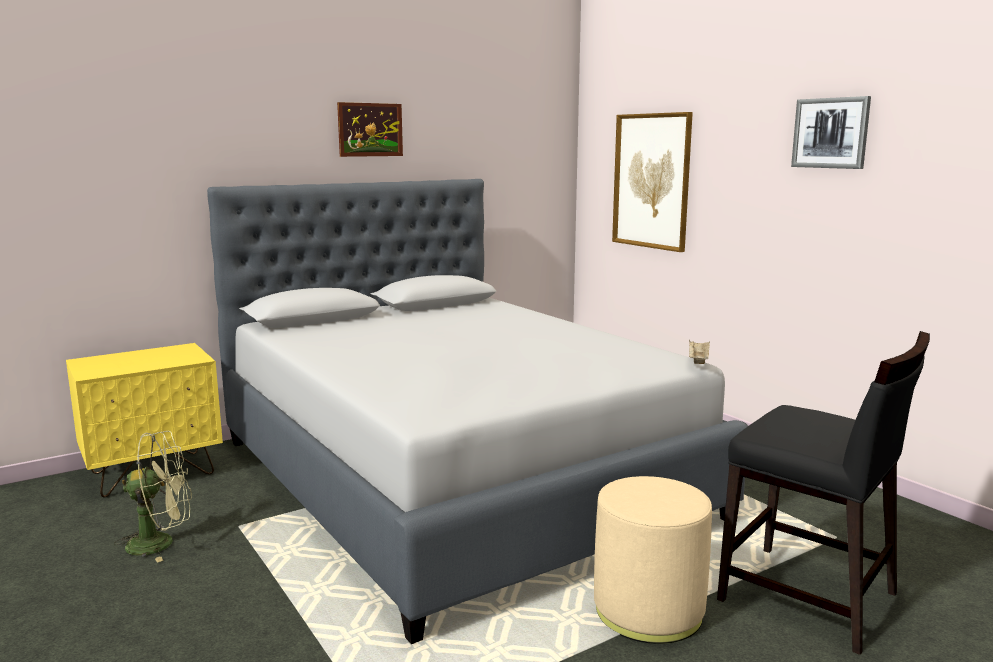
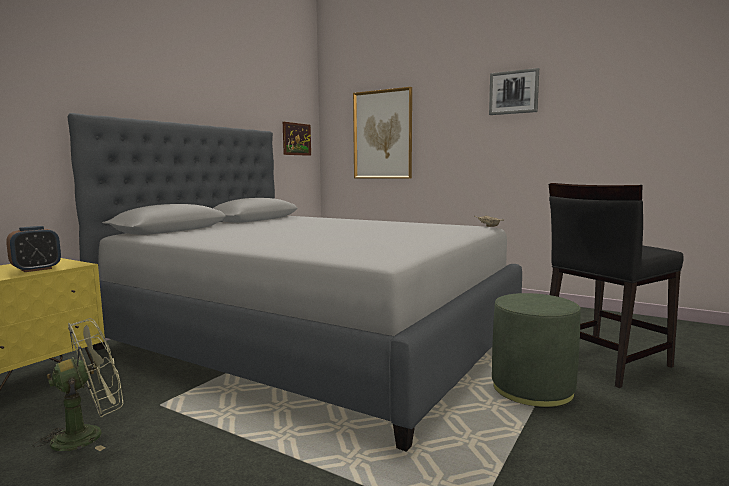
camera: 25 degrees left, 5 degrees down
(158, 362) = (36, 269): none -> alarm clock
(370, 129) = (193, 85): picture -> picture (296, 139)
(648, 611) = (532, 389): beige ottoman -> green ottoman
(809, 598) = (603, 361): black chair -> black chair turned 135 degrees clockwise

